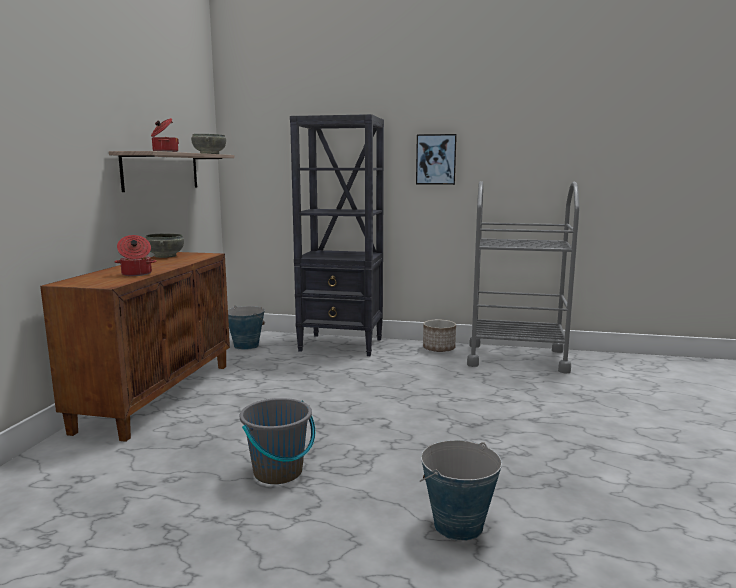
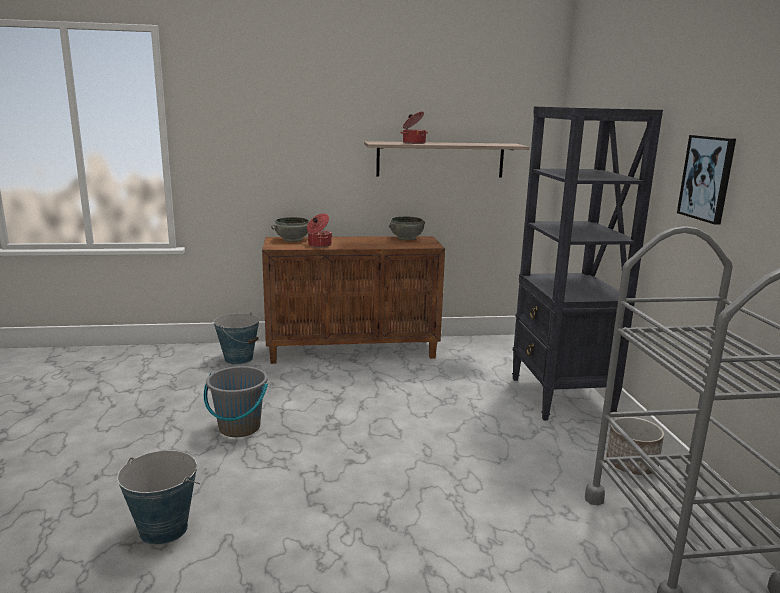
camera: 70 degrees right, 5 degrees up
(209, 154) = (496, 144): grey bowl -> grey bowl (292, 239)
(246, 345) = (499, 353): bucket -> bucket (239, 359)

